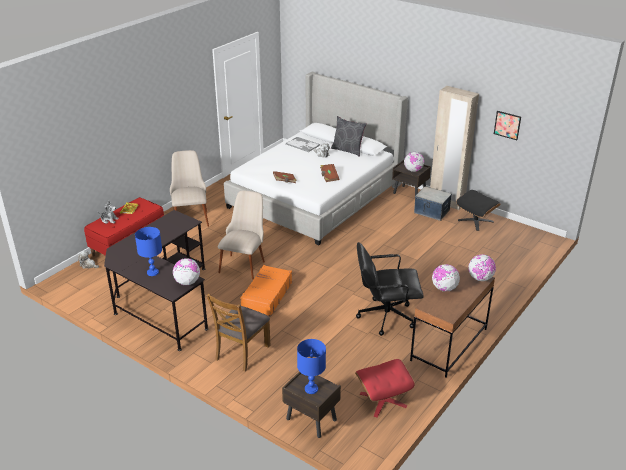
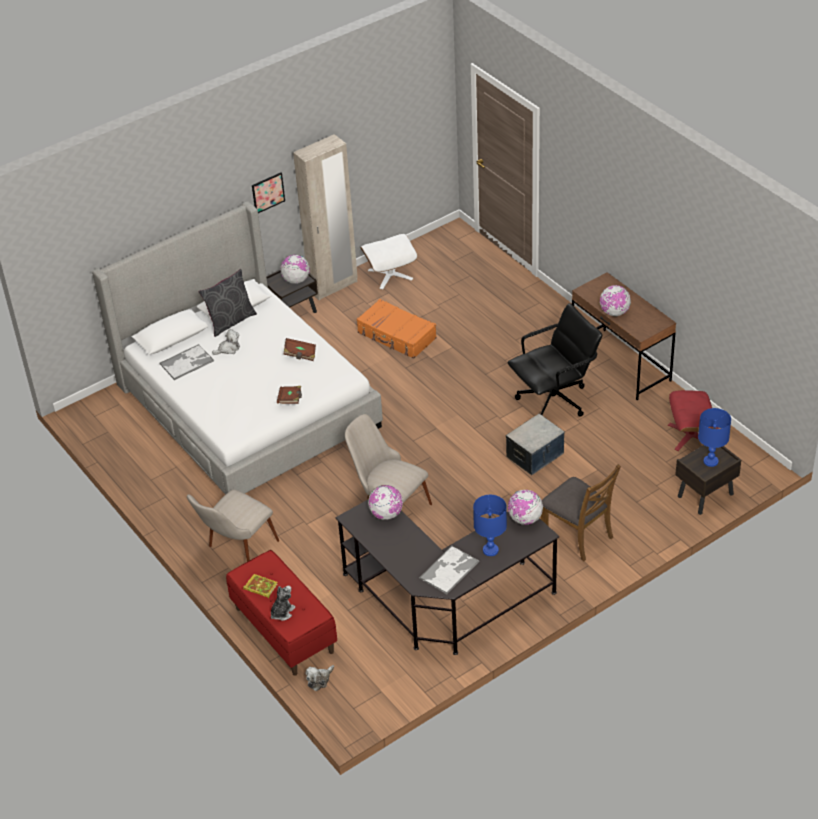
camera: 70 degrees left, 10 degrees up
(131, 259) = (449, 570): none -> tray
(190, 216) = (236, 550): beige chair -> beige chair turned 60 degrees counterclockwise
(266, 296) = (474, 496): orange suitcase -> orange suitcase (396, 336)
(385, 316) = (554, 401): black office chair -> black office chair turned 135 degrees counterclockwise
(431, 212) = (350, 306): storage box -> storage box (535, 455)
(475, 221) = (390, 274): black ottoman -> white ottoman
(480, 278) = (605, 282): globe -> globe (386, 514)
(507, 125) = (373, 145): picture -> picture (268, 192)

